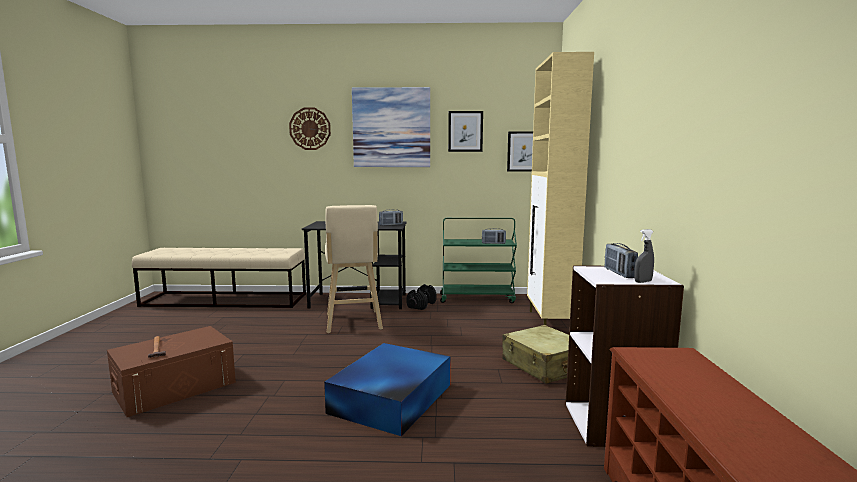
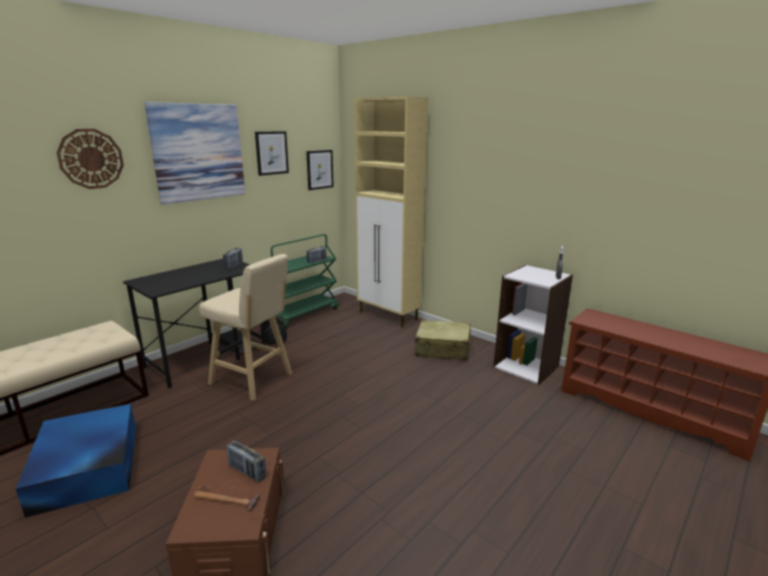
camera: 50 degrees left, 10 degrees up
(390, 399) = (416, 420): blue storage box -> blue storage box (86, 468)
(619, 273) = (534, 275): radio -> radio (247, 471)

